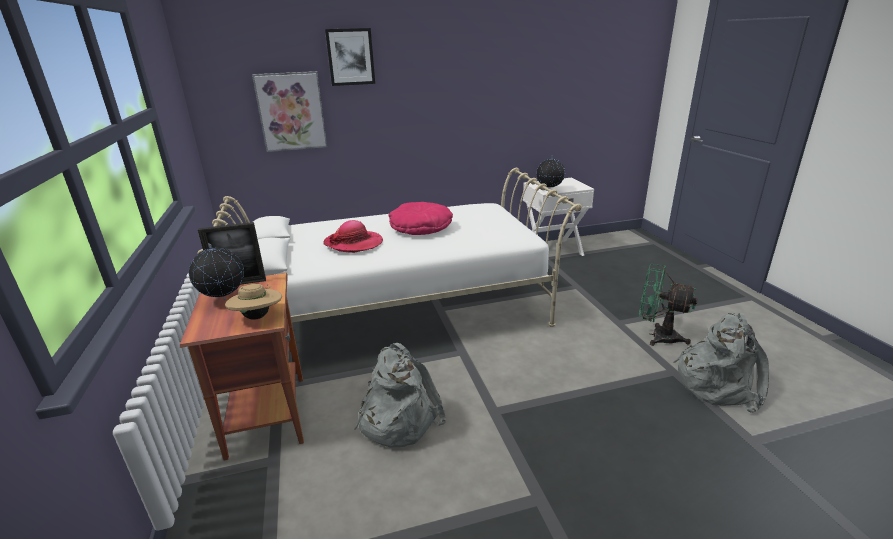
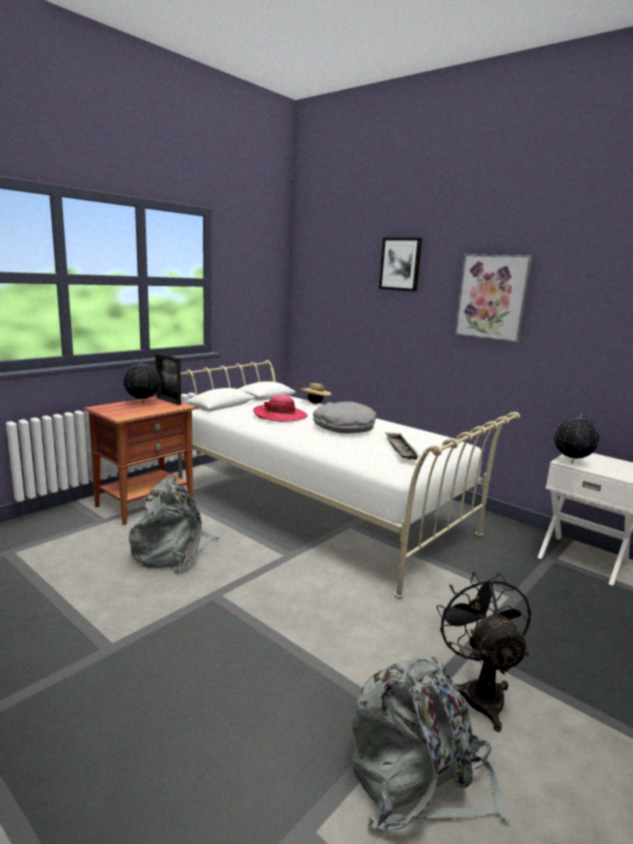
camera: 55 degrees right, 10 degrees down
(258, 317) = (126, 413): beige hat -> beige hat (315, 403)
(291, 111) = (347, 307): picture -> picture (492, 297)
(419, 228) = (343, 427): pink pillow -> grey pillow
(492, 224) = (400, 449): none -> tray
(657, 336) = (478, 692): green fan -> black fan

